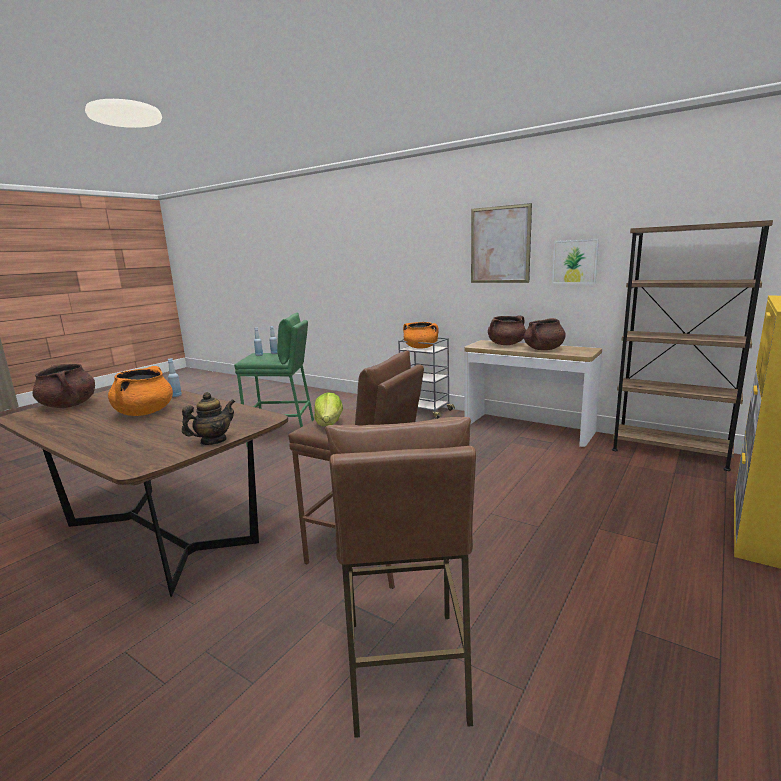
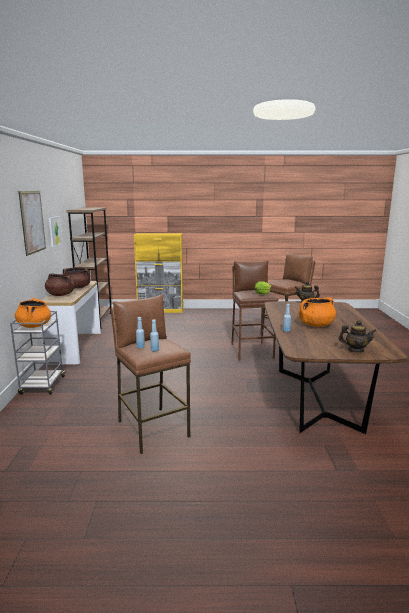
camera: 125 degrees left, 0 degrees up
(69, 405) = (355, 350): brown cooking pot -> teapot
(283, 437) = (152, 429): green stool -> brown stool

